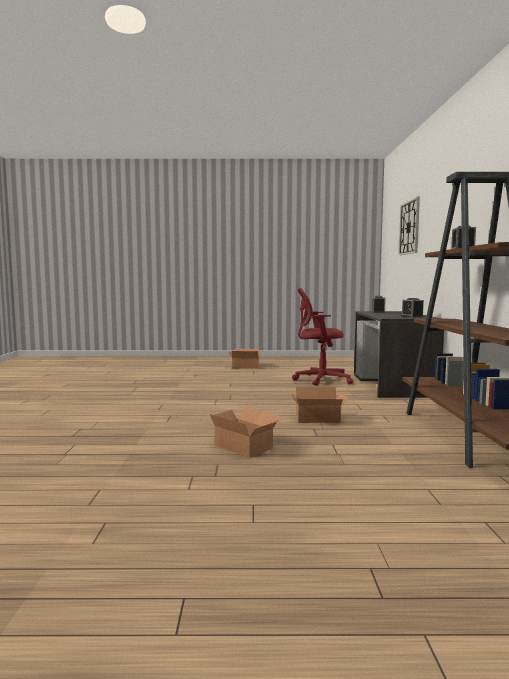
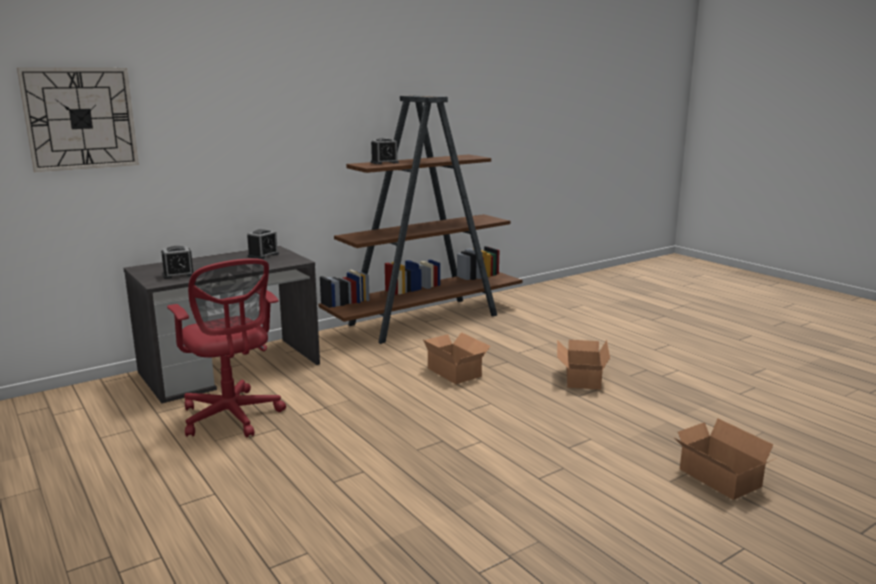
camera: 125 degrees left, 10 degrees up
(245, 366) = (116, 539): cardboard box -> cardboard box (719, 479)

